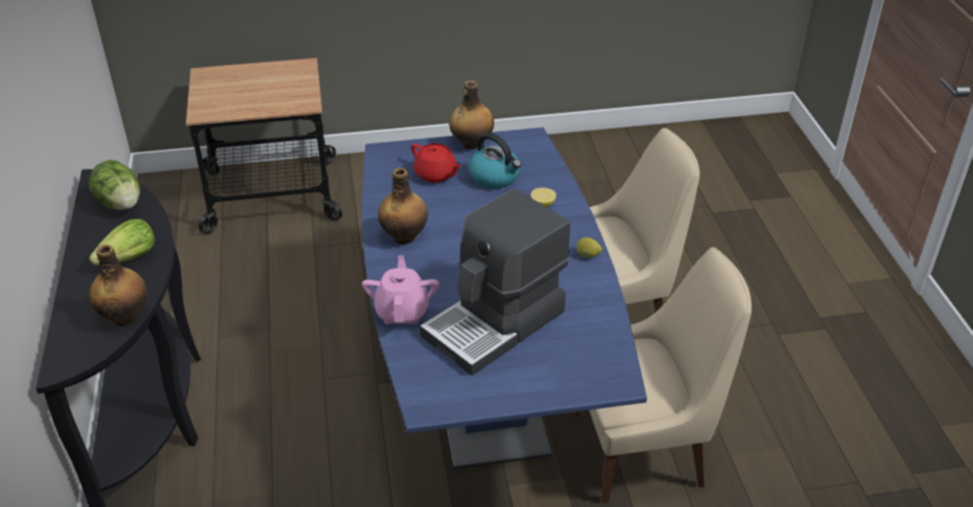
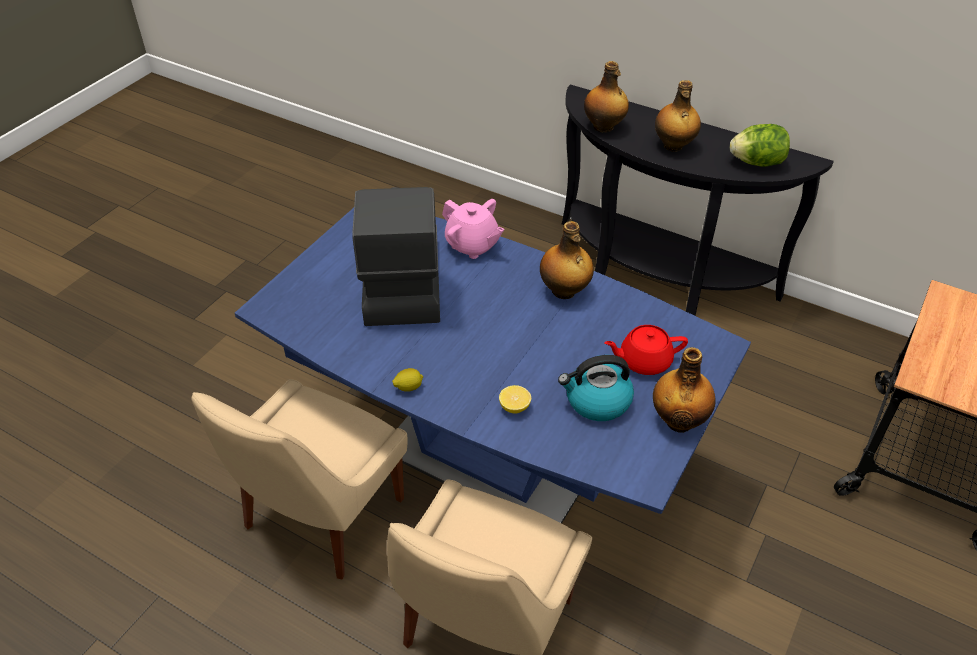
camera: 130 degrees right, 5 degrees up
(129, 258) = (673, 146): lettuce -> bottle

